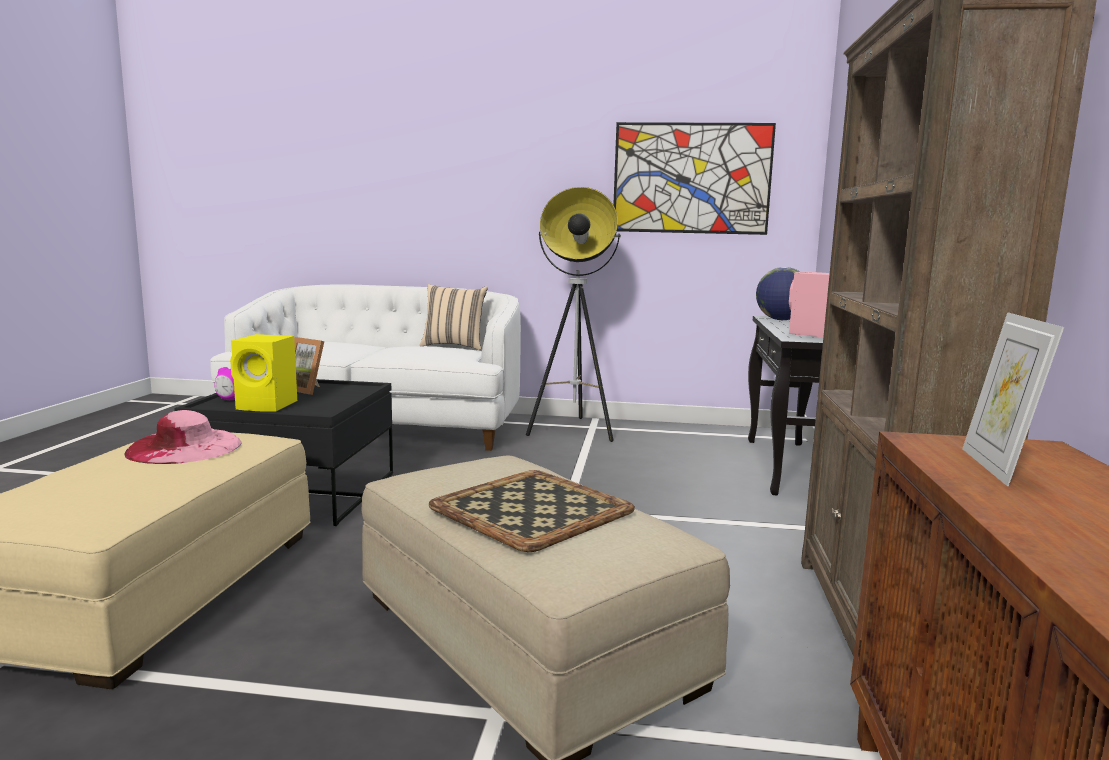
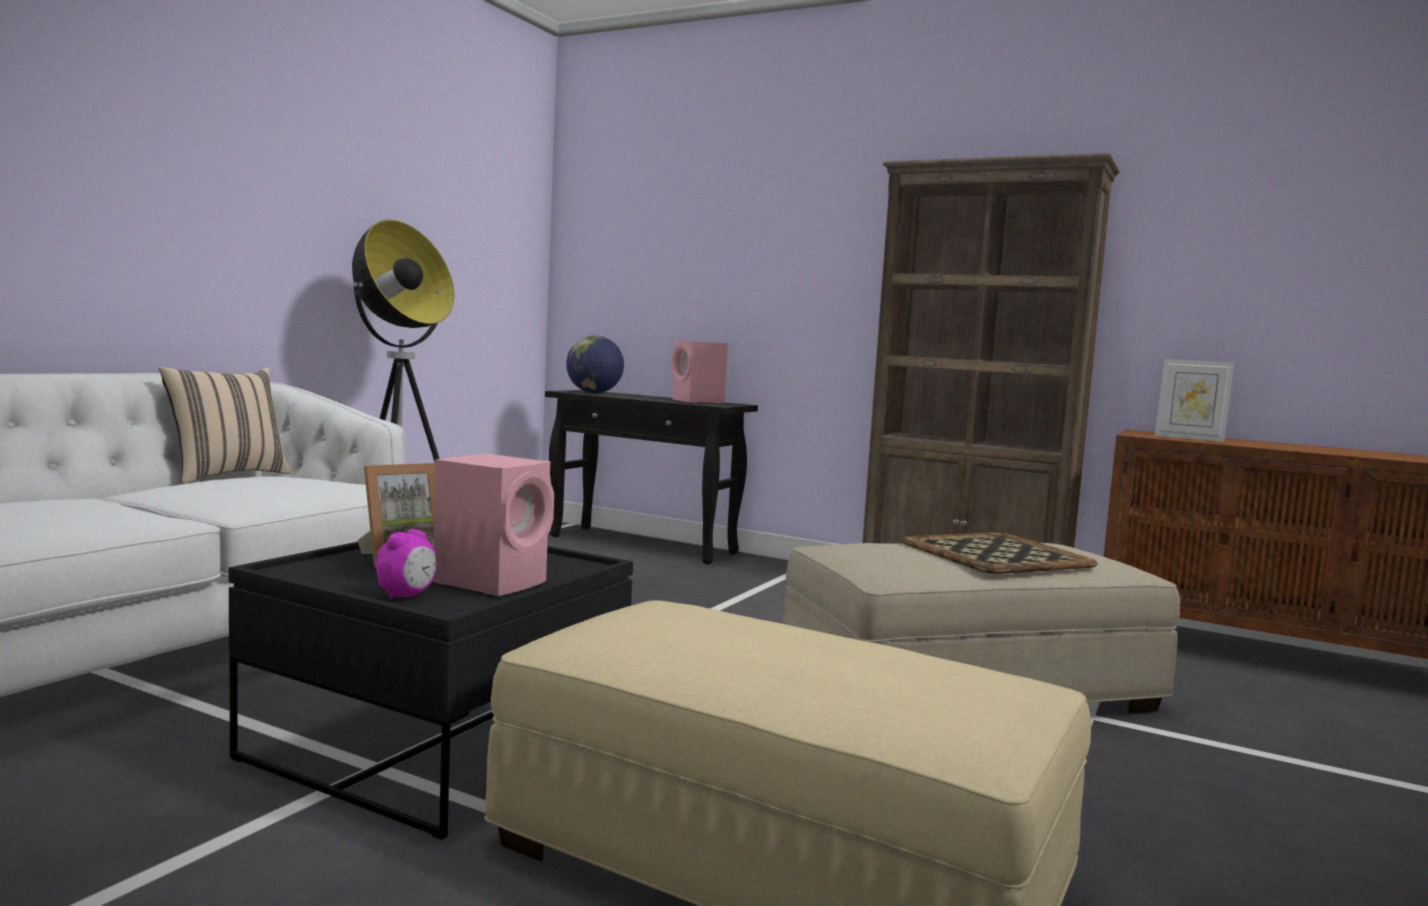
camera: 70 degrees left, 5 degrees down
(184, 447) = (702, 634): pink hat -> none
(268, 406) = (494, 582): yellow speaker -> pink speaker
(691, 178) = (451, 223): picture -> none

